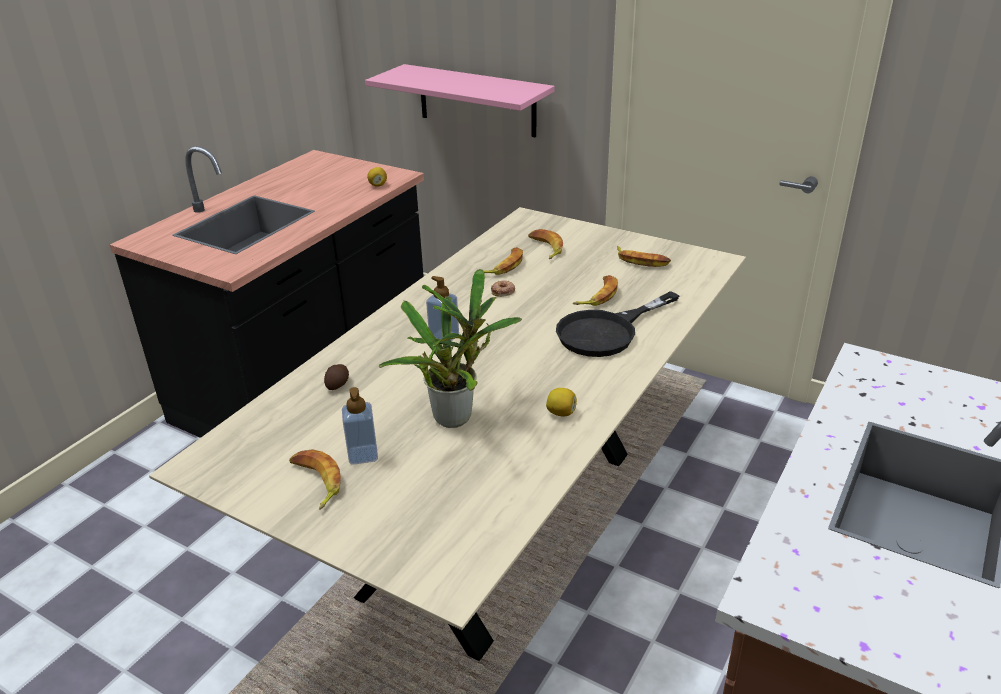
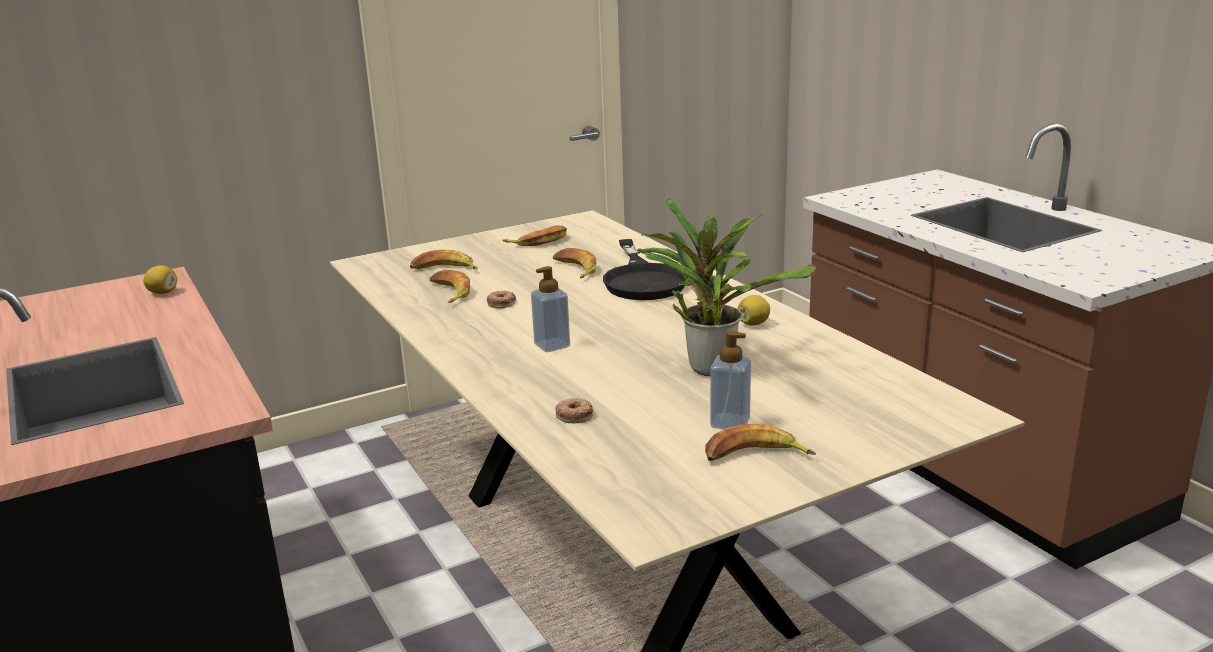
camera: 60 degrees left, 10 degrees down
(338, 384) = (574, 414): potato -> donut
(477, 100) = (179, 162): pink shelf -> none

